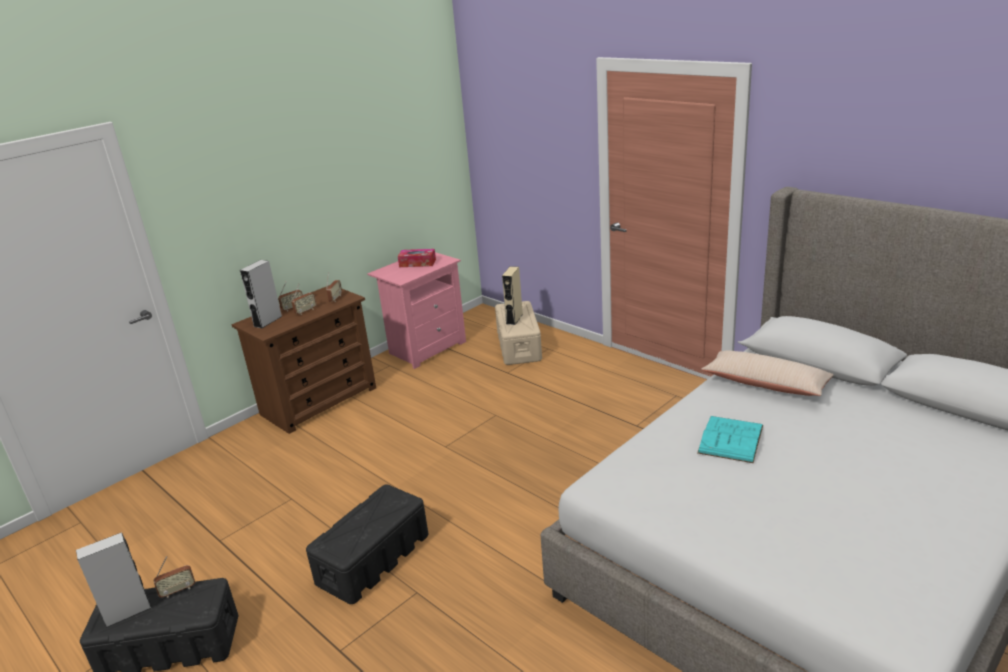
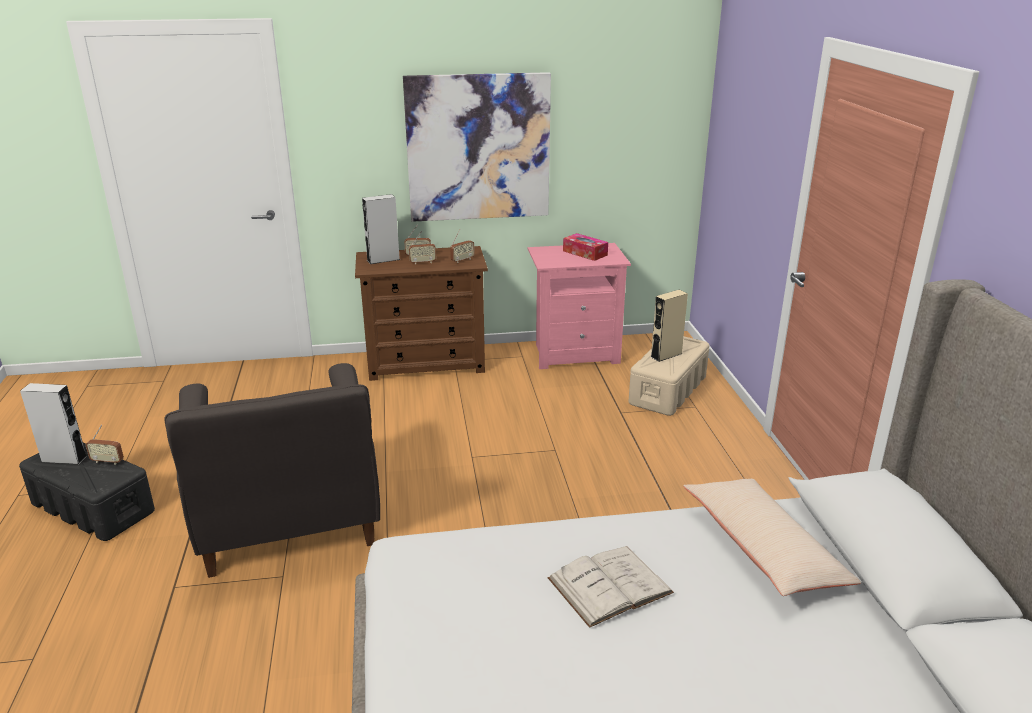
camera: 35 degrees right, 0 degrees up
(313, 199) = (478, 148): none -> picture
(373, 560) = (289, 526): black storage box -> grey armchair
(730, 439) = (609, 585): turquoise book -> white book

